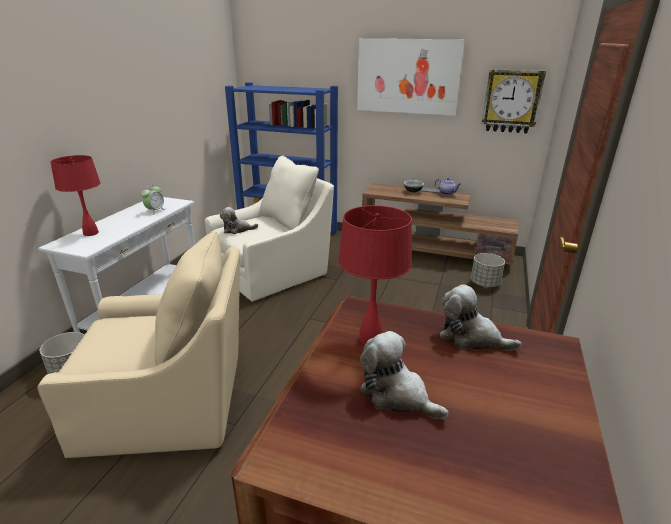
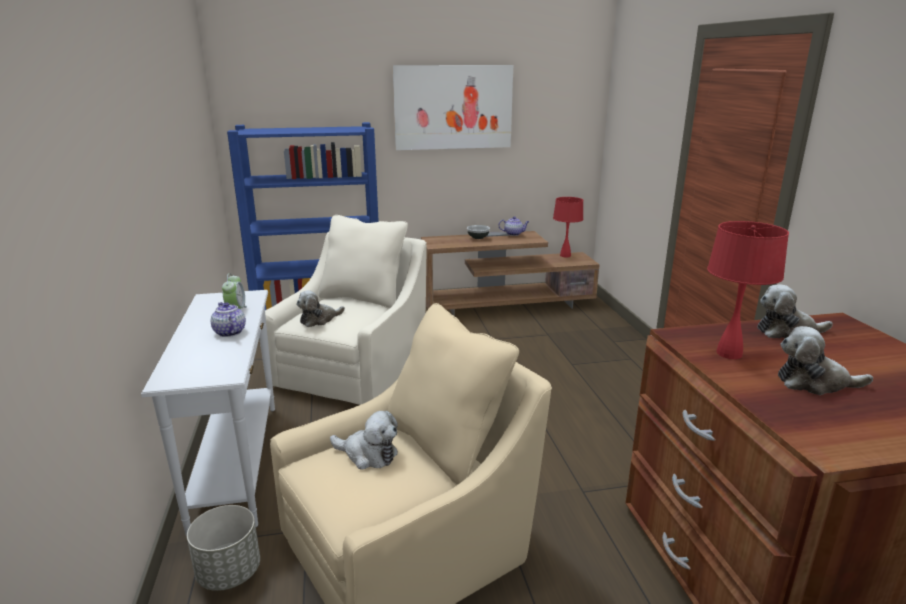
camera: 30 degrees left, 5 degrees down
(90, 233) = (192, 356): red table lamp -> red table lamp (565, 255)
(130, 223) = (229, 332): none -> teapot
(137, 328) = (368, 454): none -> plush toy
(485, 283) = (586, 323): grey planter -> none
(511, 101) = (564, 128): wall clock -> none

